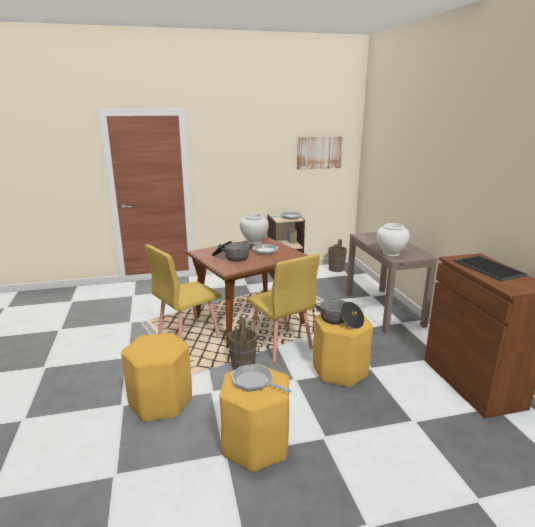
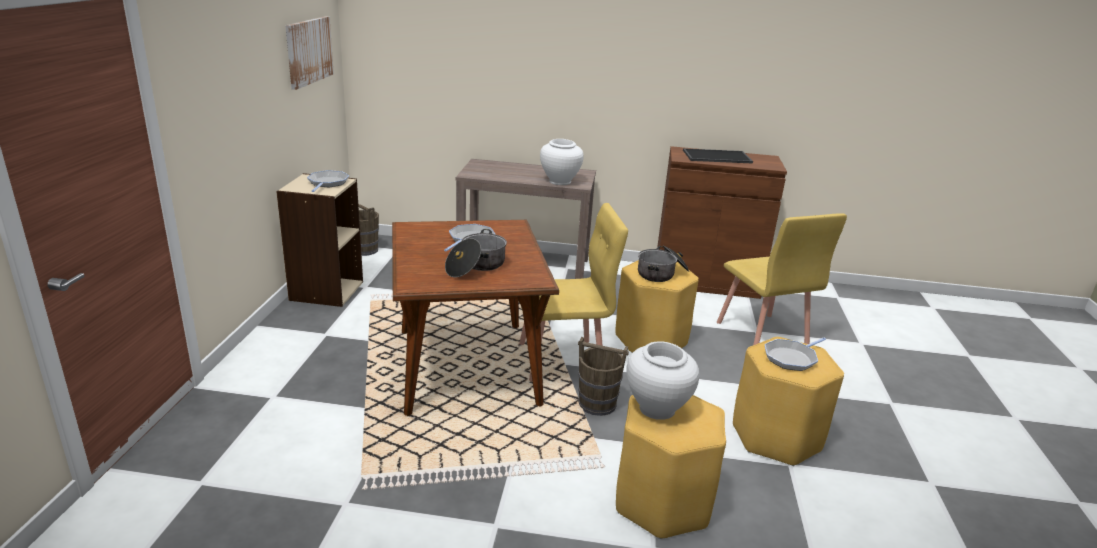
camera: 70 degrees left, 5 degrees up
(188, 335) = (466, 437): yellow chair -> yellow chair (761, 334)
(254, 242) = (412, 235): white vase -> white vase (657, 409)

